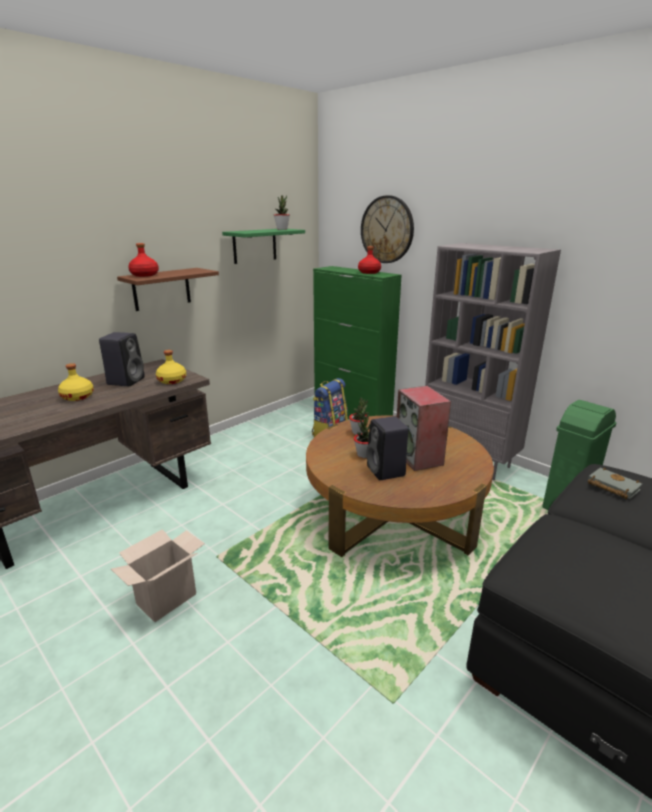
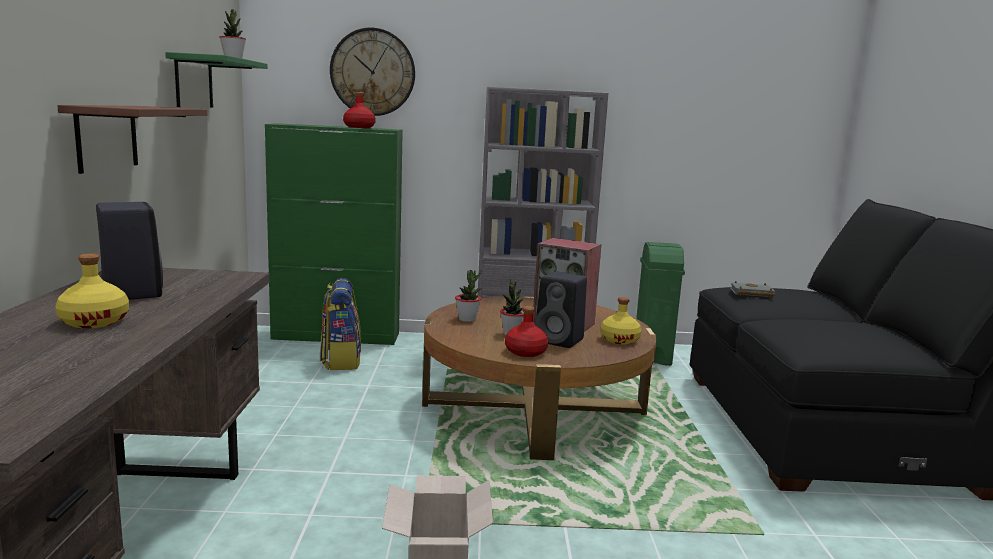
camera: 45 degrees left, 10 degrees down
(144, 275) = (108, 105): red bottle -> red bottle (526, 352)
(172, 380) = (217, 281): yellow bottle -> yellow bottle (619, 340)

